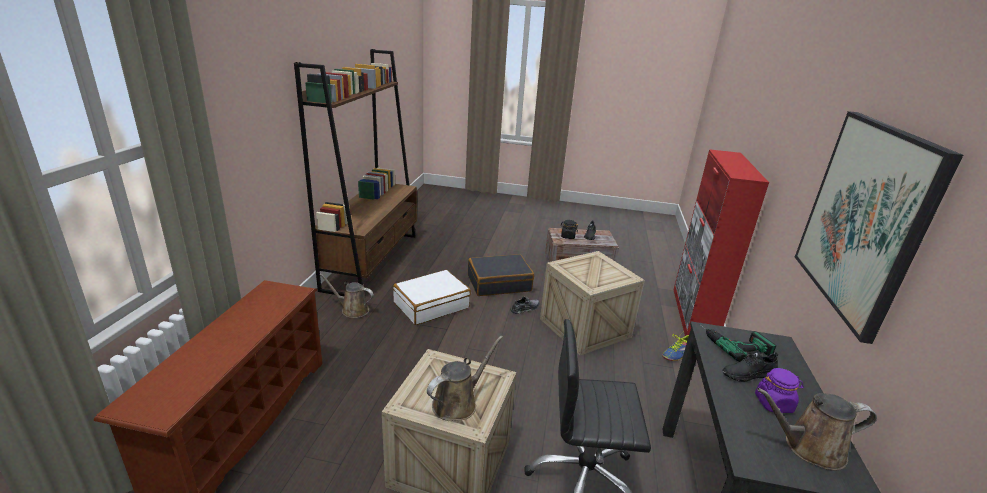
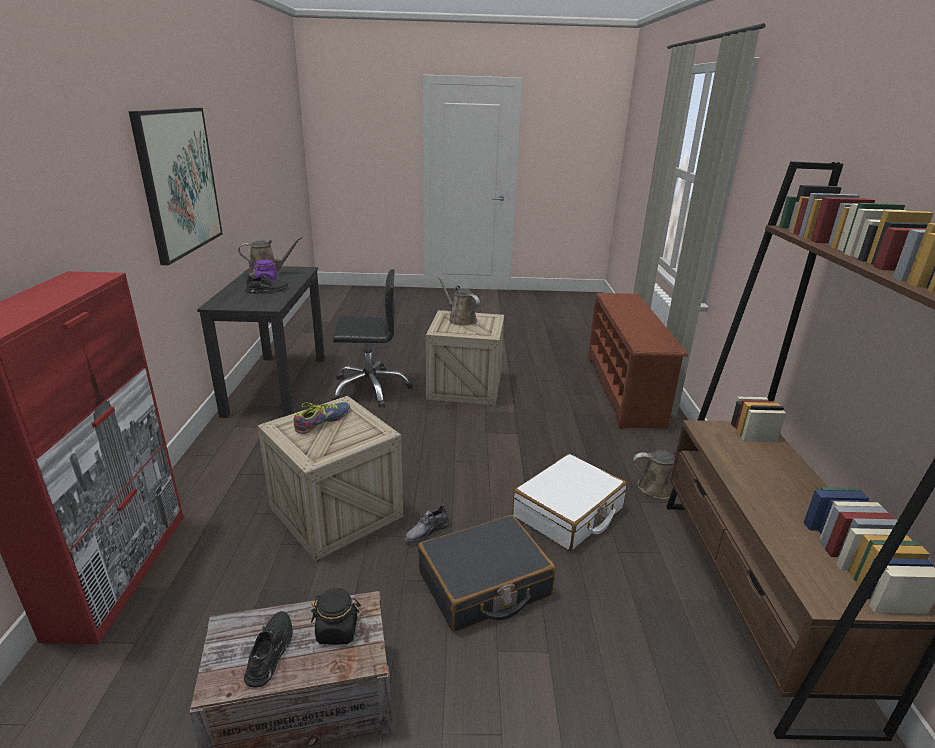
camera: 170 degrees right, 0 degrees up
(458, 403) = (460, 320): brown watering can -> brown watering can turned 105 degrees clockwise
(677, 353) = (217, 492): shoe -> shoe (322, 421)
(732, 342) = (257, 302): power drill -> none

